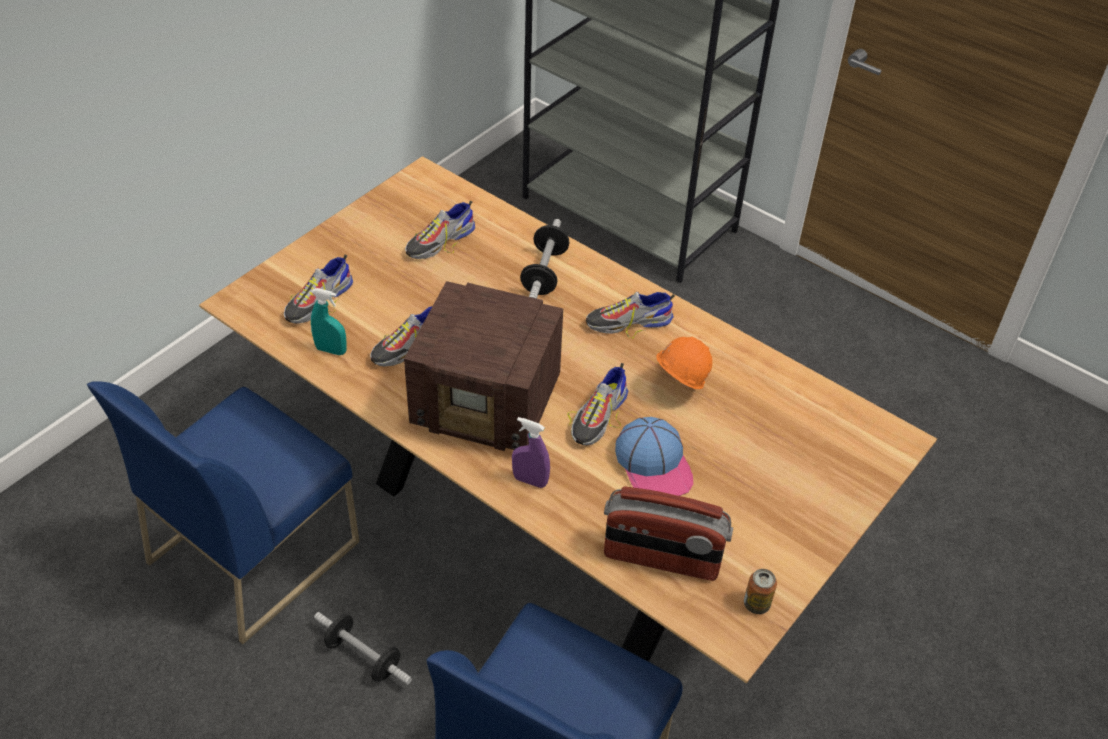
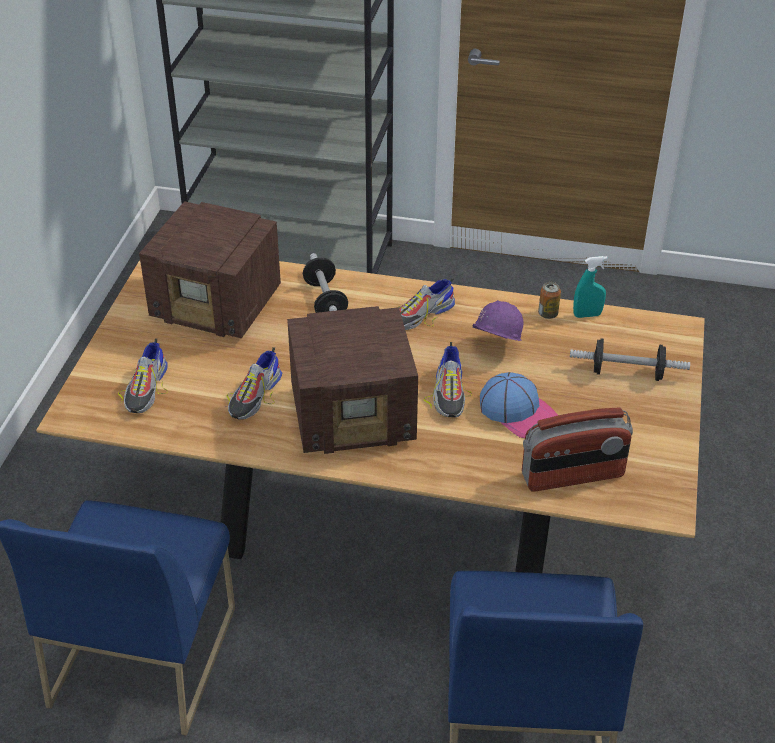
camera: 25 degrees left, 5 degrees down
(331, 350) = (188, 423): turquoise spray bottle -> turquoise spray bottle (587, 315)
(363, 657) = (302, 698): dumbbell -> dumbbell (627, 373)
(440, 241) = (218, 306): shoe -> radio
(530, 480) = (431, 460): purple spray bottle -> none
(678, 387) = (494, 349): orange hard hat -> purple hard hat
(756, 604) = (663, 480): can -> can (548, 314)

